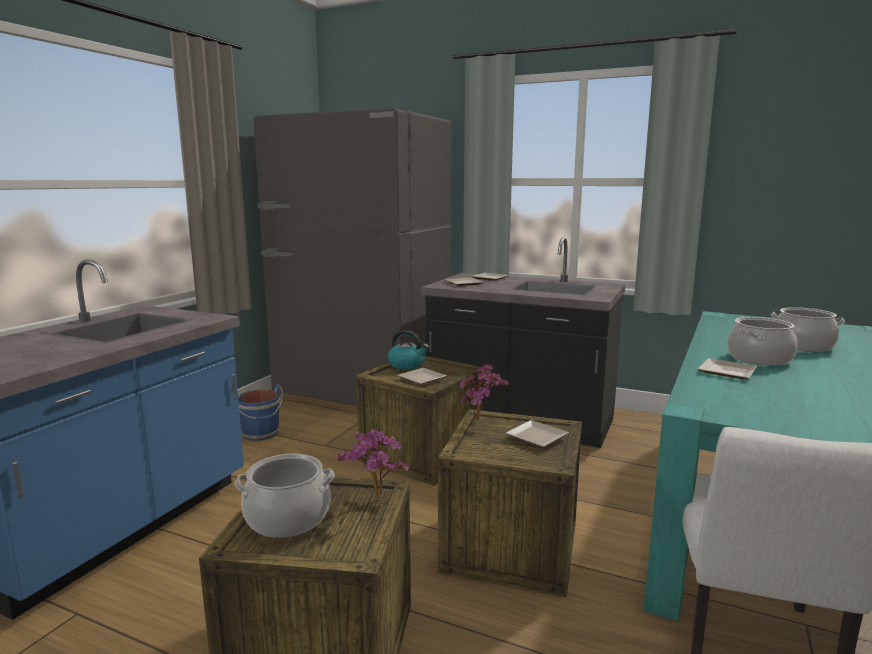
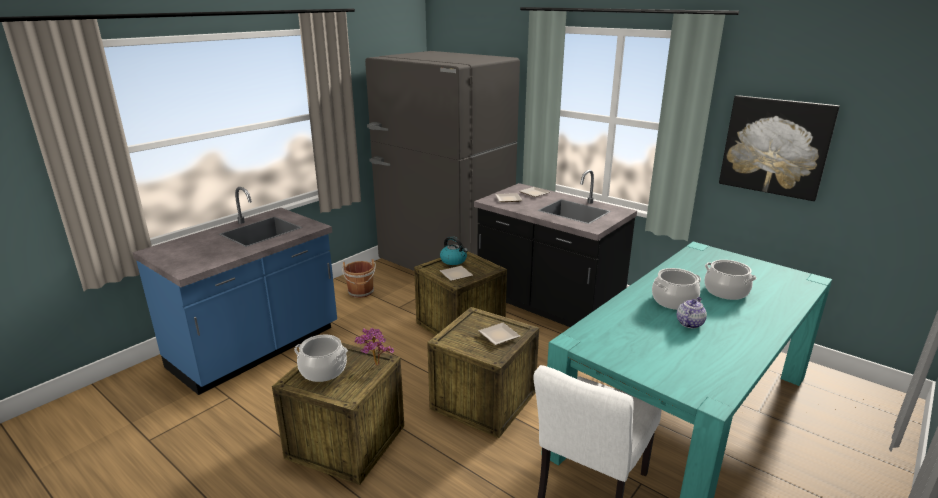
camera: 15 degrees right, 10 degrees up
(261, 434) = (361, 292): blue bucket -> brown bucket
(481, 420) = (472, 317): potted plant -> none
(728, 371) = (635, 311): plate -> none
(787, 186) = (775, 146): none -> picture
(809, 376) = (689, 323): none -> teapot

